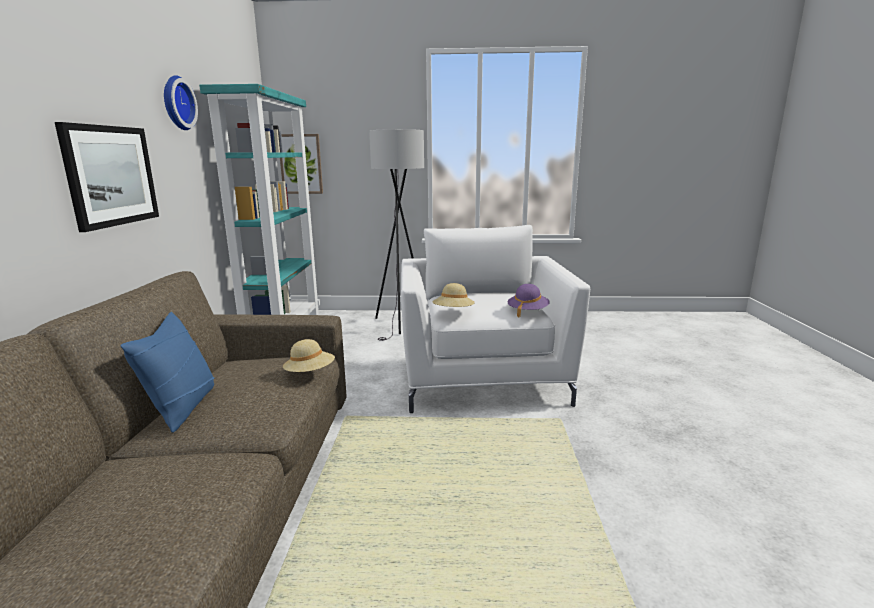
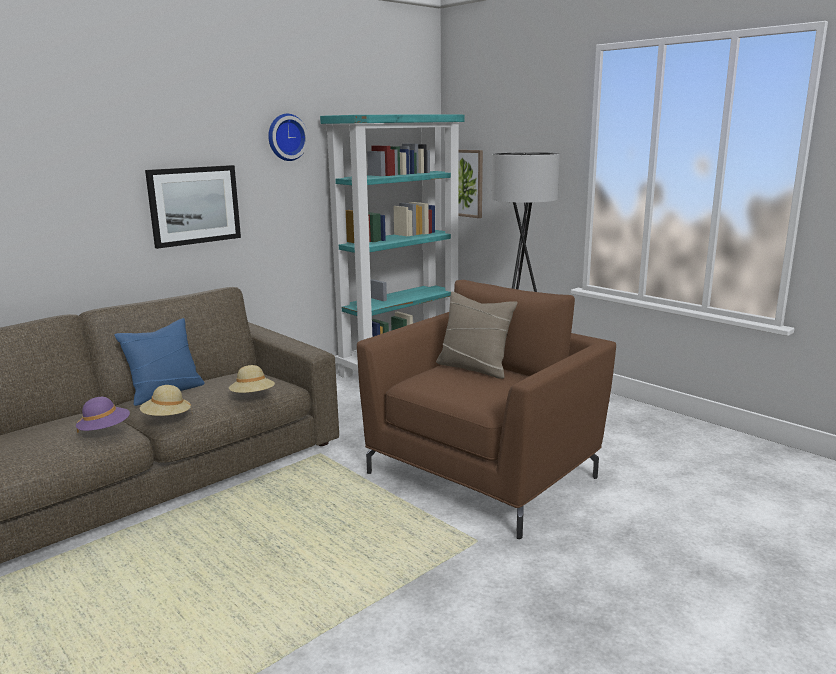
camera: 45 degrees right, 0 degrees up
(453, 312) = (415, 379): beige hat -> beige hat (167, 418)
(469, 296) = (474, 368): none -> beige pillow
(483, 379) = (484, 473): white armchair -> brown armchair
(527, 311) = (487, 402): purple hat -> purple hat (105, 430)

